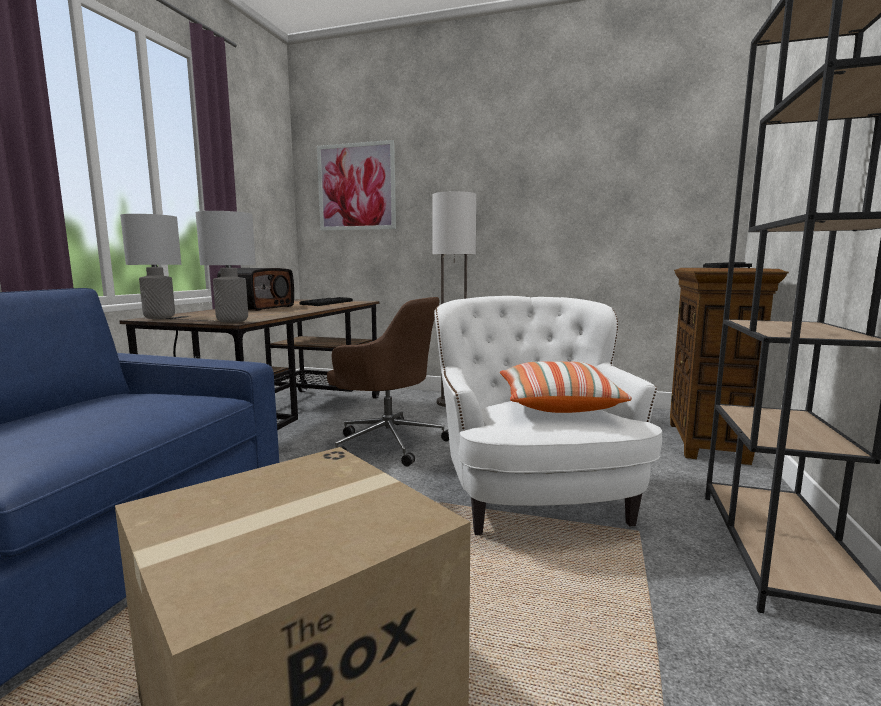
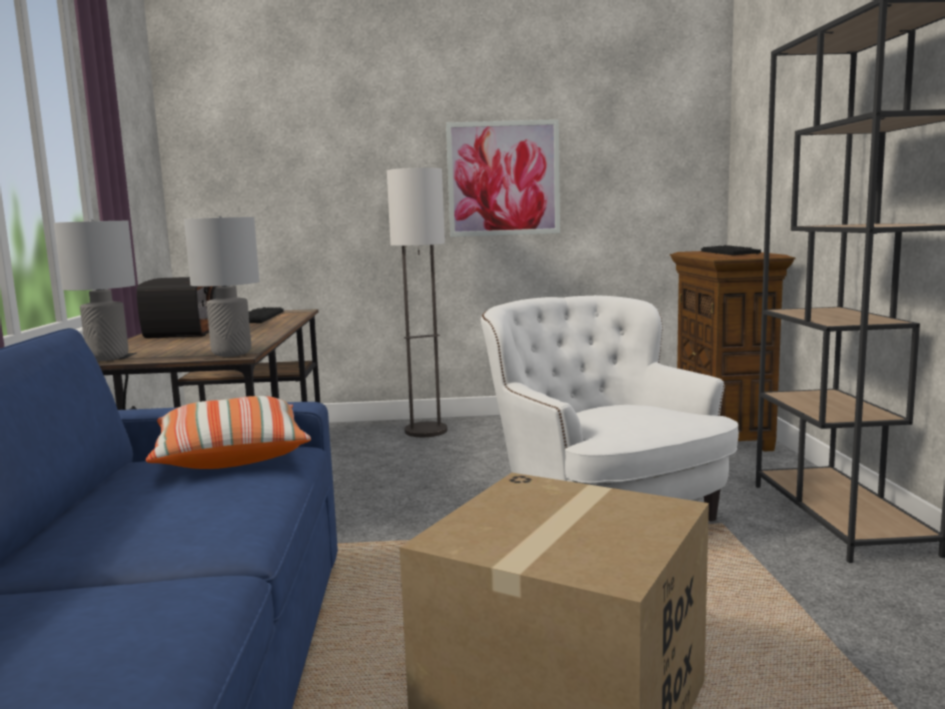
camera: 20 degrees left, 0 degrees up
(356, 187) = (261, 155): picture -> picture (503, 178)
(388, 442) = (395, 486): brown office chair -> none
(556, 405) = (634, 410): pillow -> pillow (230, 456)

